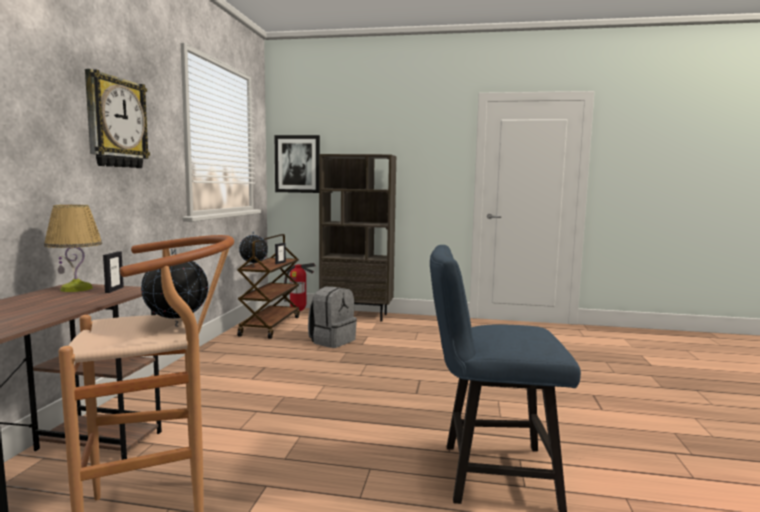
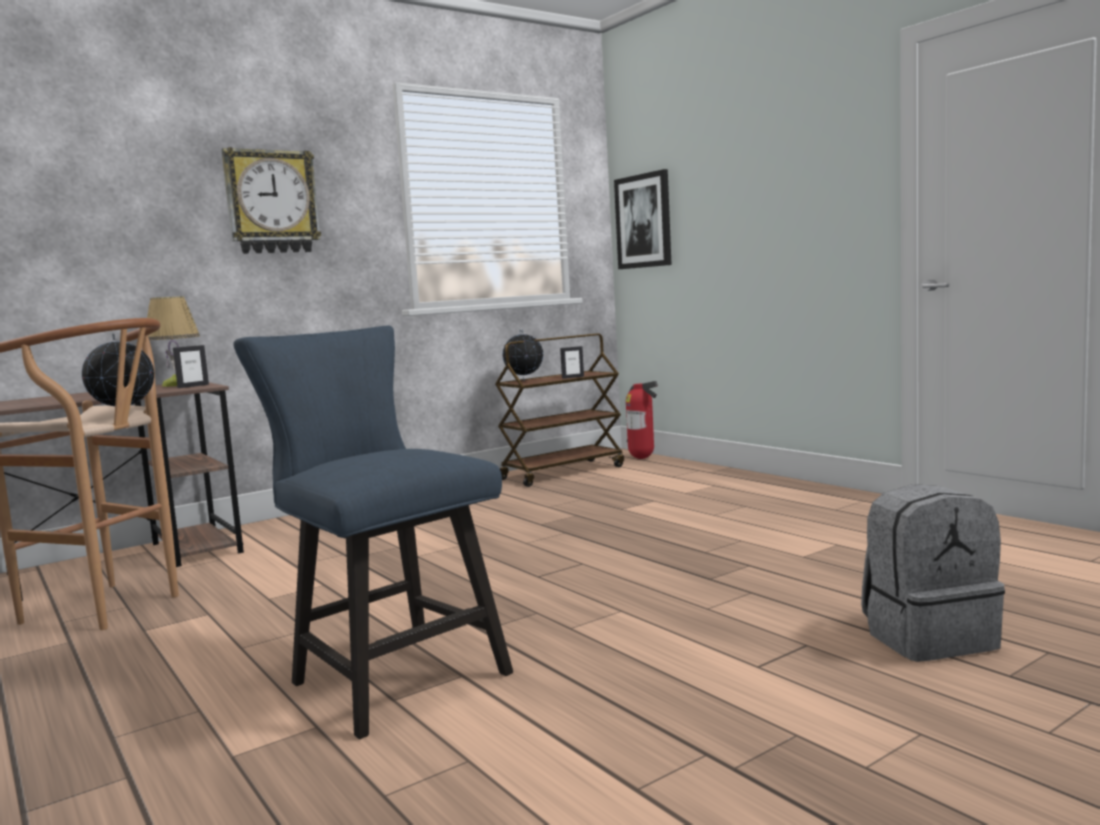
camera: 45 degrees right, 0 degrees up
(332, 341) = (592, 499): grey backpack -> grey backpack (928, 637)
(357, 316) = (709, 473): brown bookcase -> none

